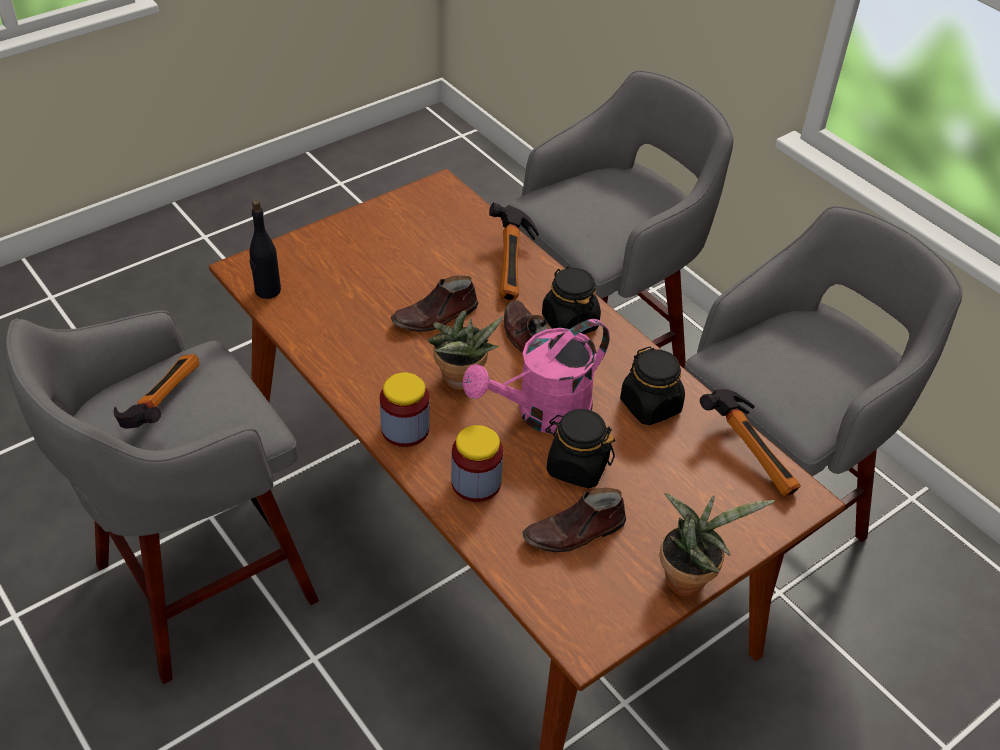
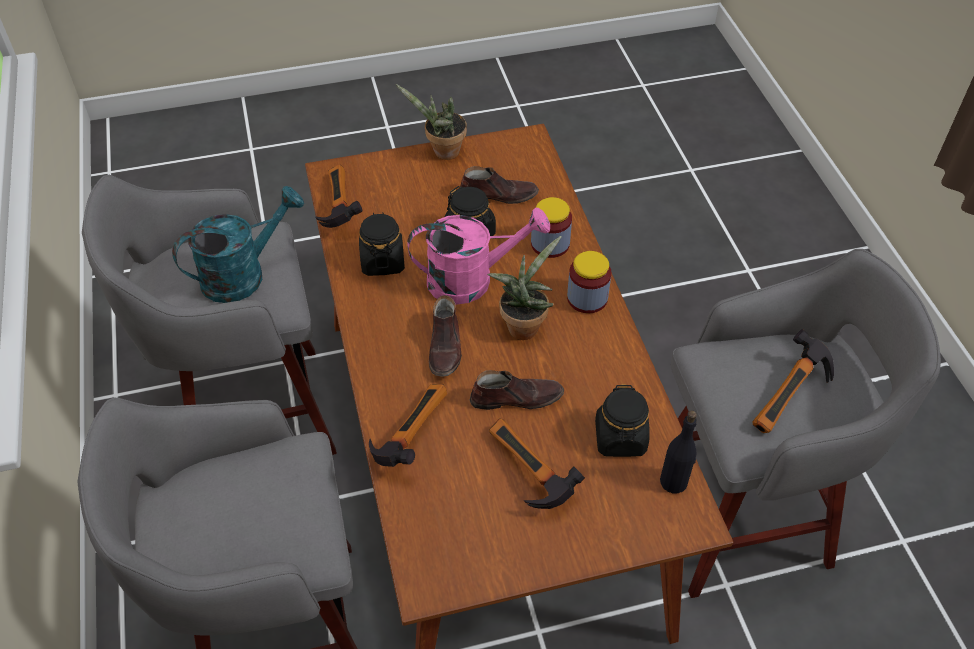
camera: 155 degrees left, 5 degrees up
(400, 264) = (524, 475): none -> hammer
(569, 322) = (396, 355): black jar -> black jar (620, 438)
(784, 367) = (243, 274): none -> turquoise watering can

